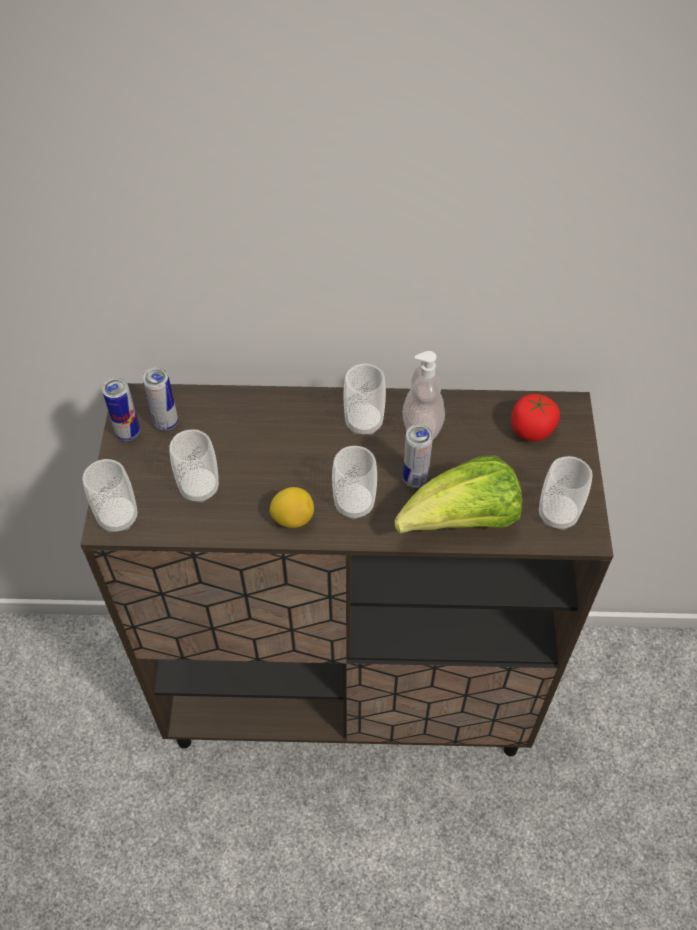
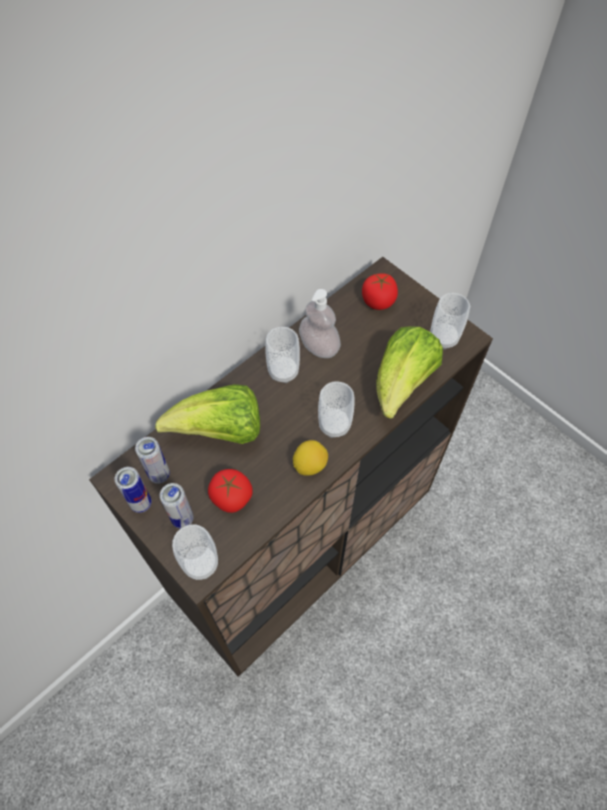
camera: 45 degrees left, 5 degrees up
(199, 488) = (231, 497): cup -> tomato
(252, 429) = (220, 431): none -> lettuce
(415, 479) = (350, 381): can -> can (182, 519)

